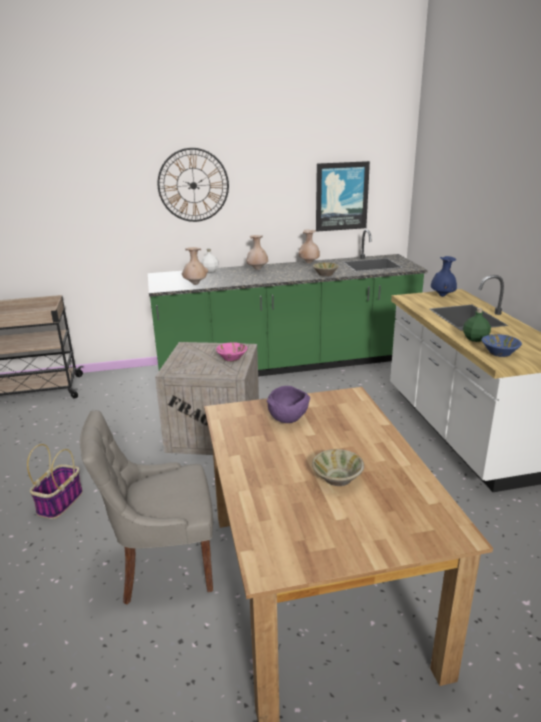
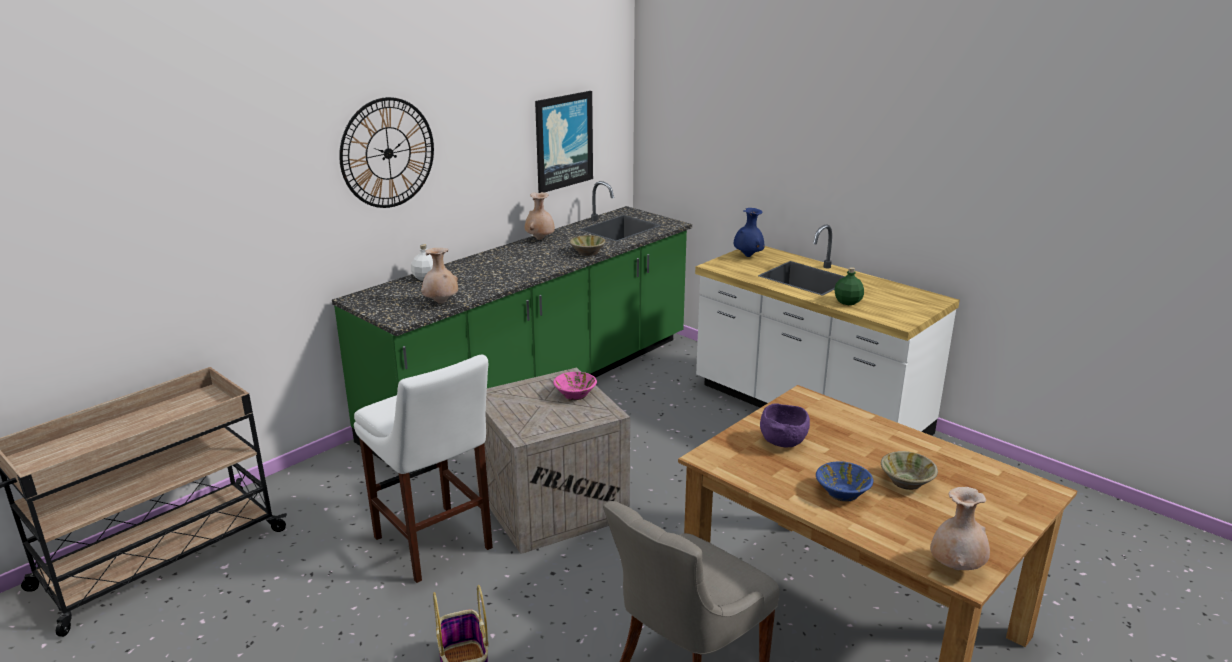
camera: 35 degrees left, 0 degrees up
(129, 431) = (435, 546): none -> white stool
(257, 269) = (488, 262): beige vase -> beige vase (956, 567)
(499, 353) = (887, 312): blue bowl -> blue bowl (842, 492)

